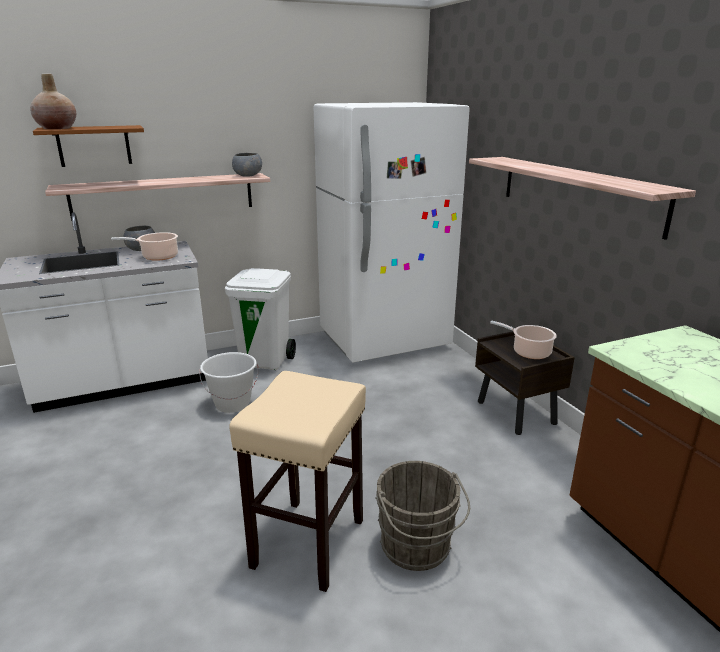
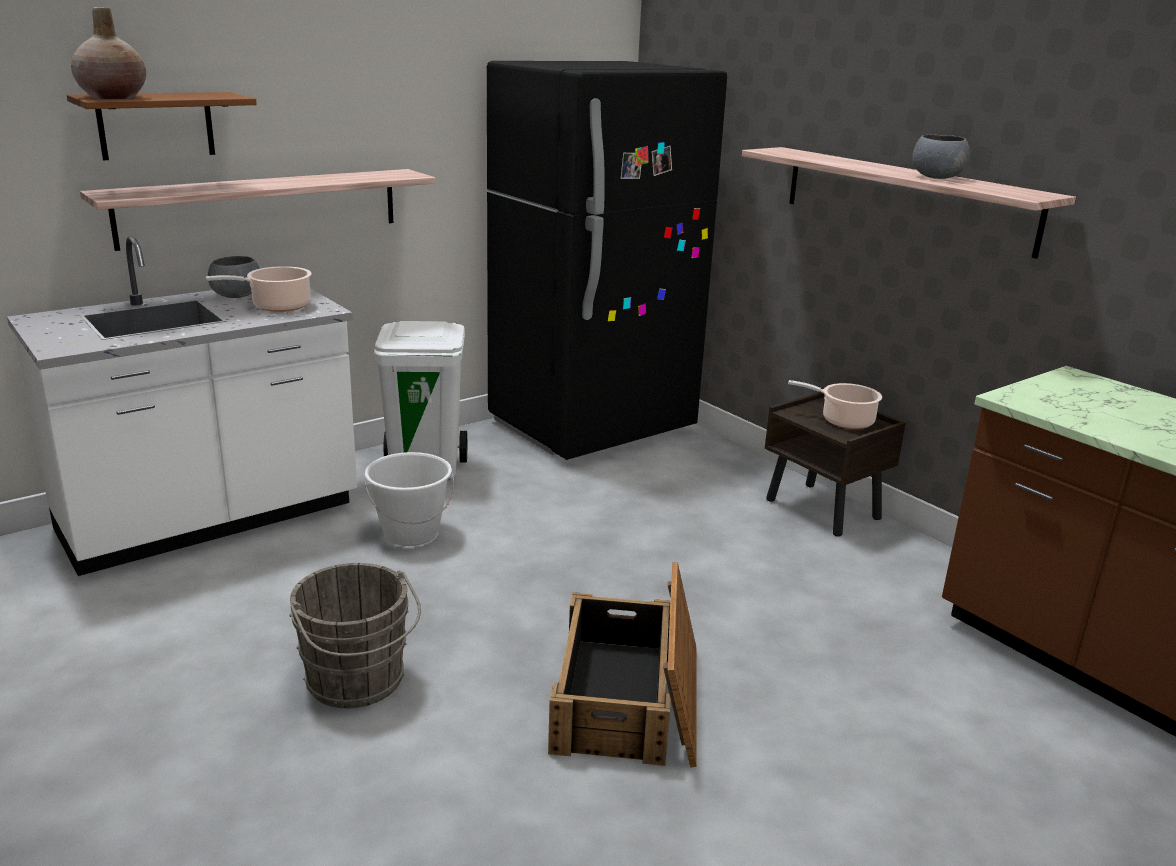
camera: 15 degrees left, 0 degrees up
(247, 175) = (394, 174): grey bowl -> grey bowl (936, 177)
(308, 544) = (630, 699): beige stool -> crate
(384, 340) = (592, 426): white fridge -> black fridge
(417, 548) = (775, 685): grey bucket -> grey bucket (357, 682)

